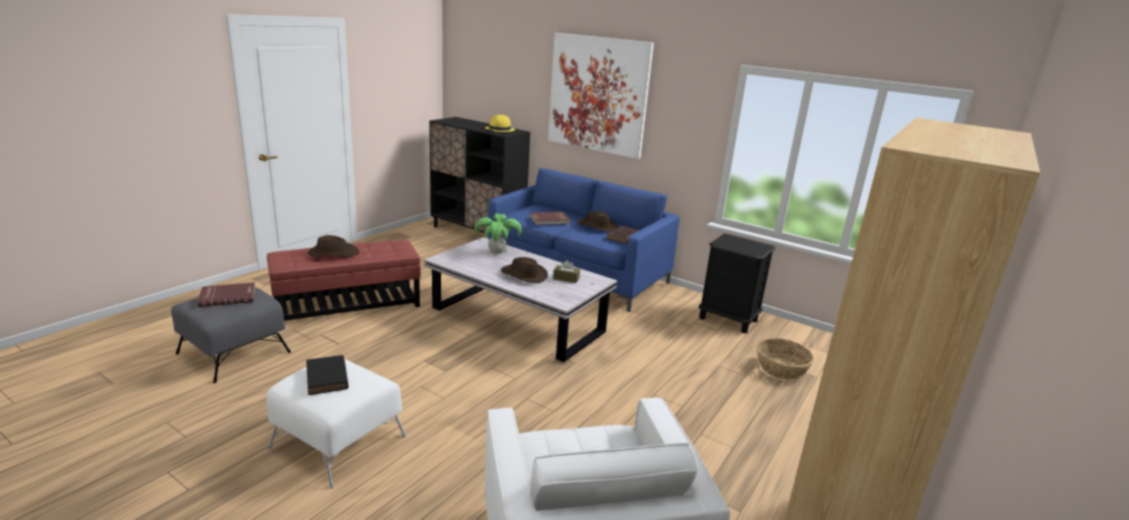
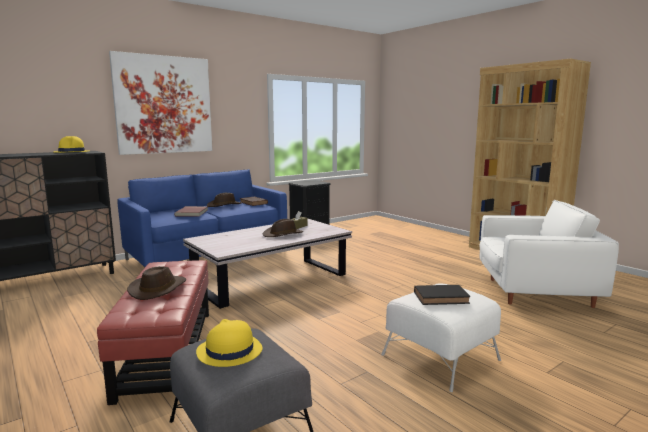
camera: 70 degrees left, 10 degrees down
(228, 296) = (229, 351): red book -> yellow hat
(497, 252) = (227, 237): potted plant -> none
(781, 368) = (370, 235): basket -> none

